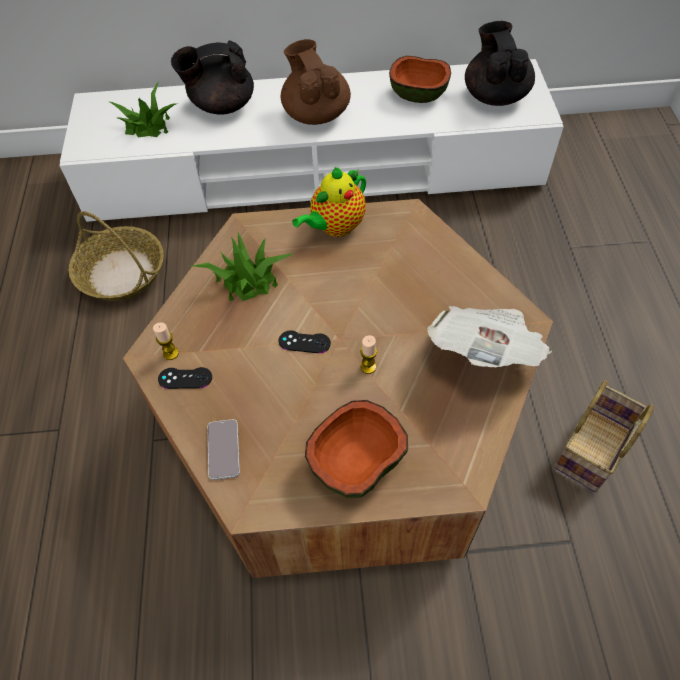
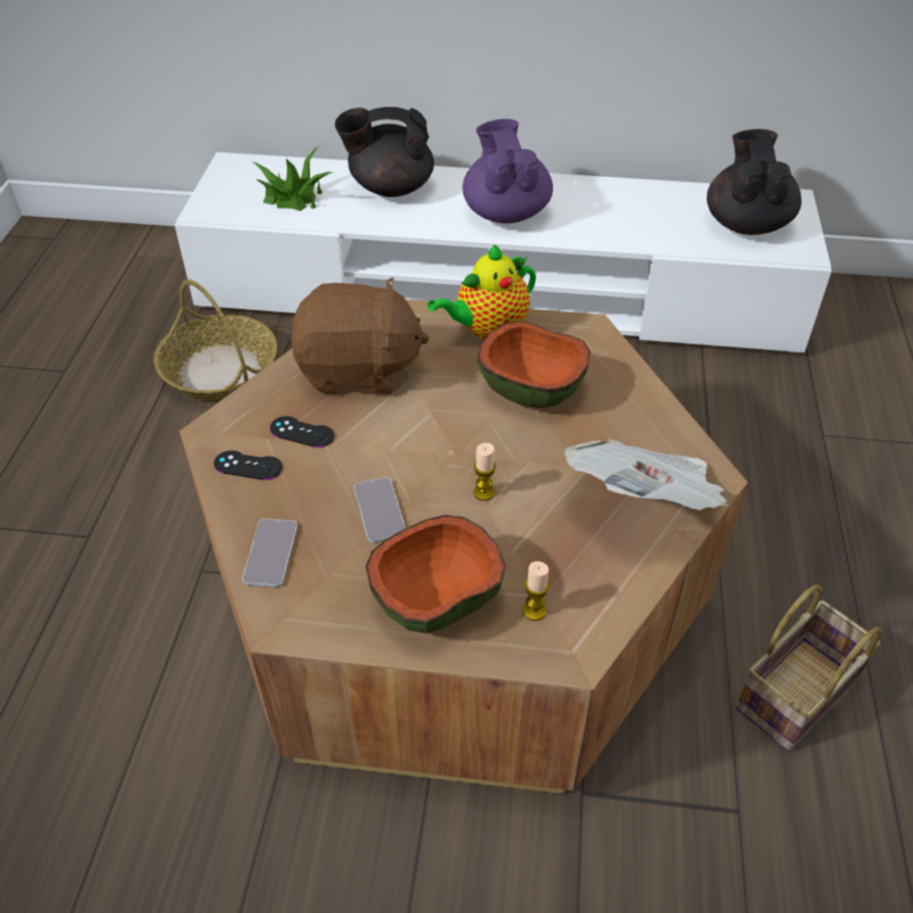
camera: 10 degrees right, 10 degrees down
(171, 353) = (239, 435): candle -> candle (534, 611)
(247, 279) = (358, 370): potted plant -> brown plush toy
(295, 397) = (379, 511): none -> phone
(304, 342) = (410, 451): black game controller -> black game controller (302, 432)
(316, 113) = (505, 212): brown teapot -> purple teapot
(419, 94) = (645, 208): bowl -> bowl (532, 388)

